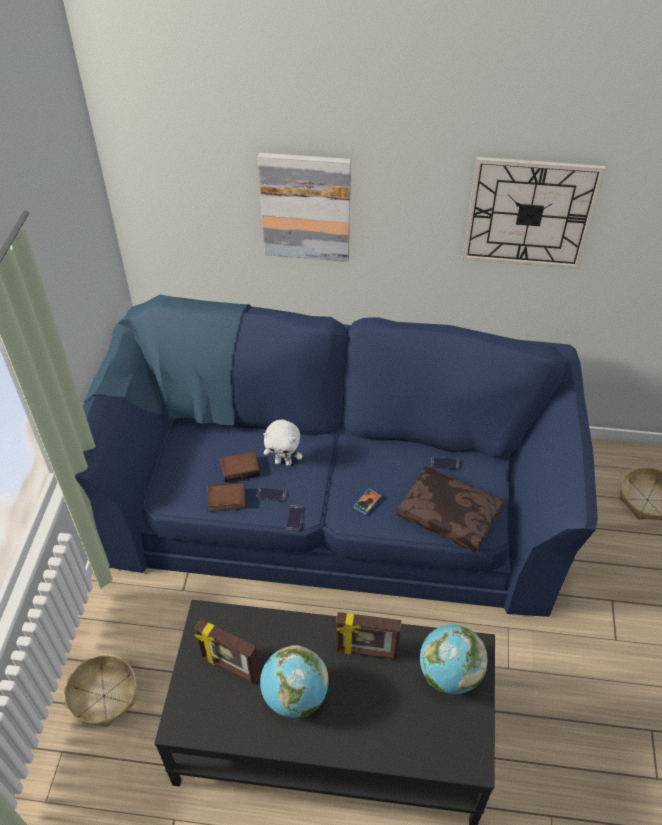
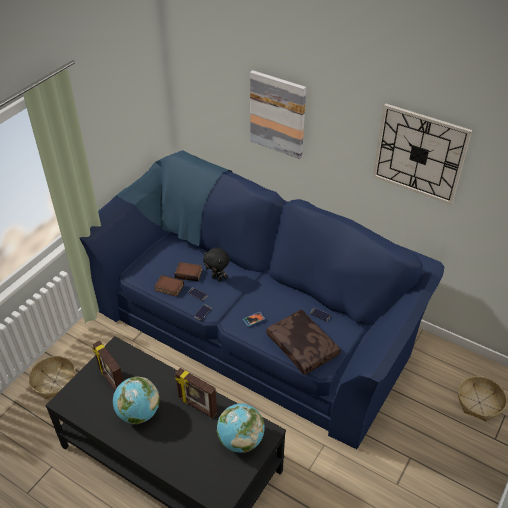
camera: 25 degrees right, 5 degrees down
(283, 462) = (217, 278): white plush toy -> black plush toy

